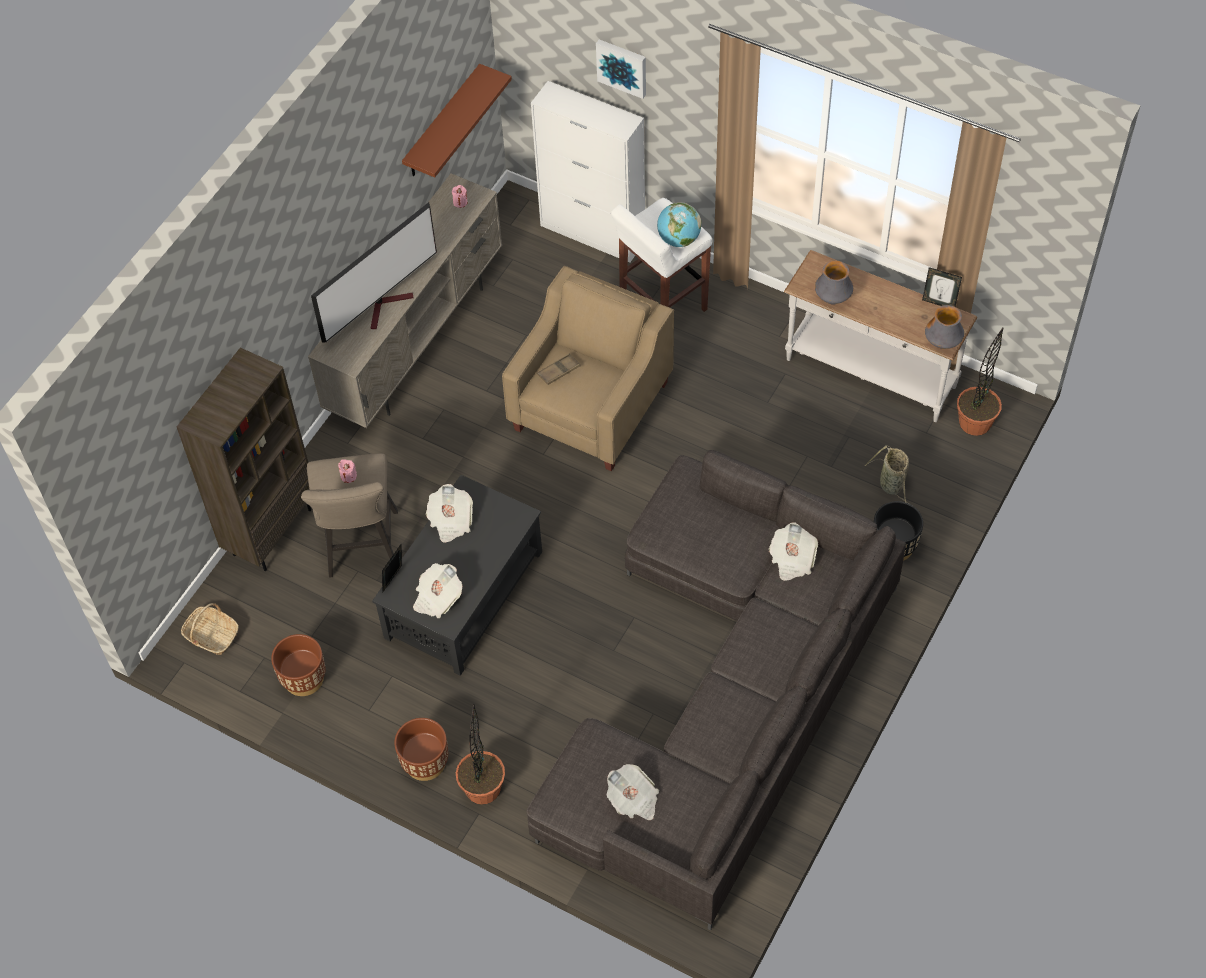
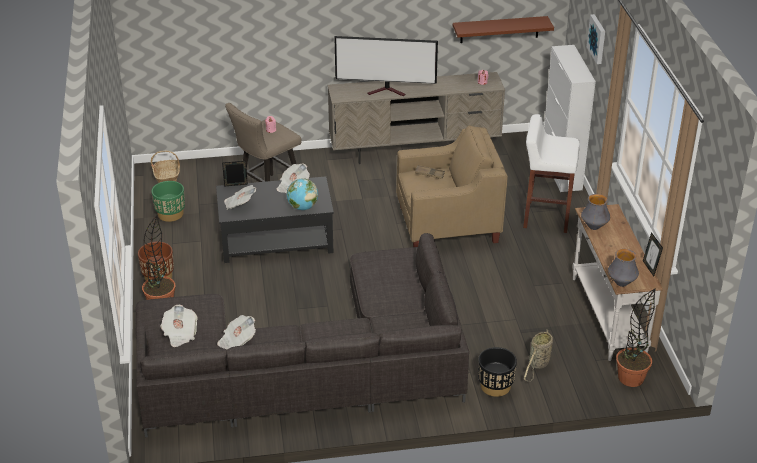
camera: 50 degrees right, 20 degrees down
(271, 531) = (247, 163): brown bookcase -> none
(303, 679) = (170, 214): brown planter -> green planter
(678, 239) = (556, 155): globe -> globe (302, 207)
(792, 559) = (409, 319): newspaper -> newspaper (237, 341)

